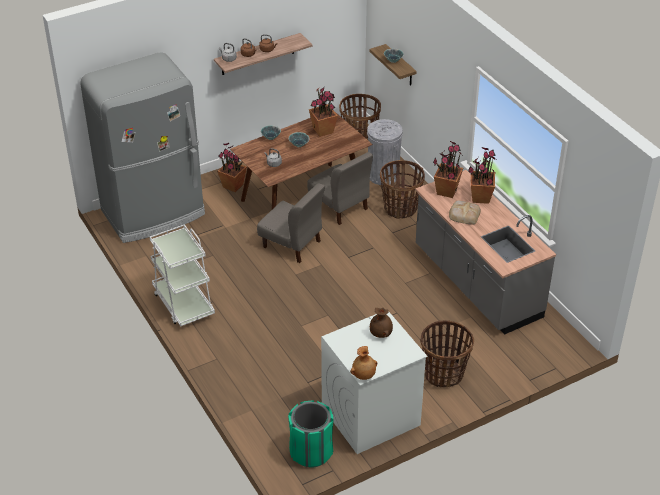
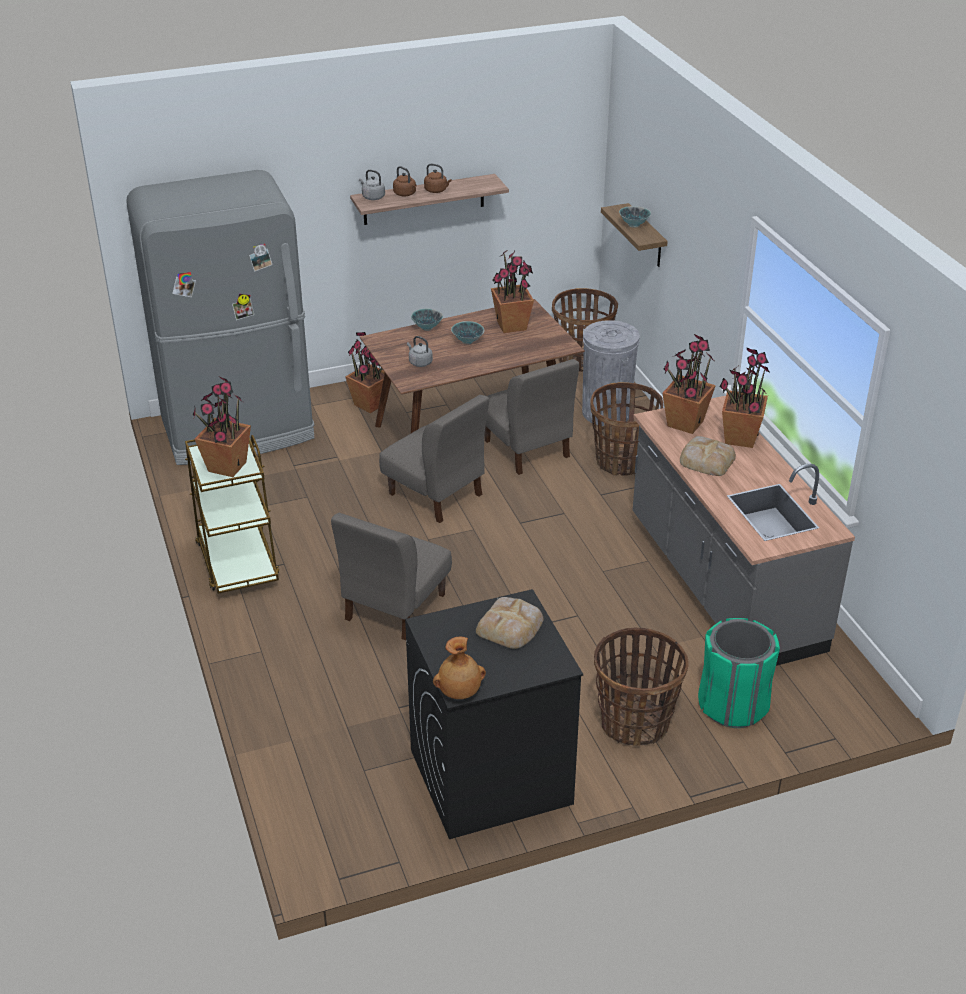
camera: 10 degrees right, 5 degrees down
(180, 250) = (226, 467): none -> potted plant
(183, 304) = (237, 562): white cart -> brown cart
(287, 321) = (394, 607): none -> grey chair
(311, 452) = (371, 824): green trash can -> green trash can (733, 705)
(370, 416) = (489, 777): white washing machine -> black washing machine
(381, 333) = (511, 626): brown vase -> bread

